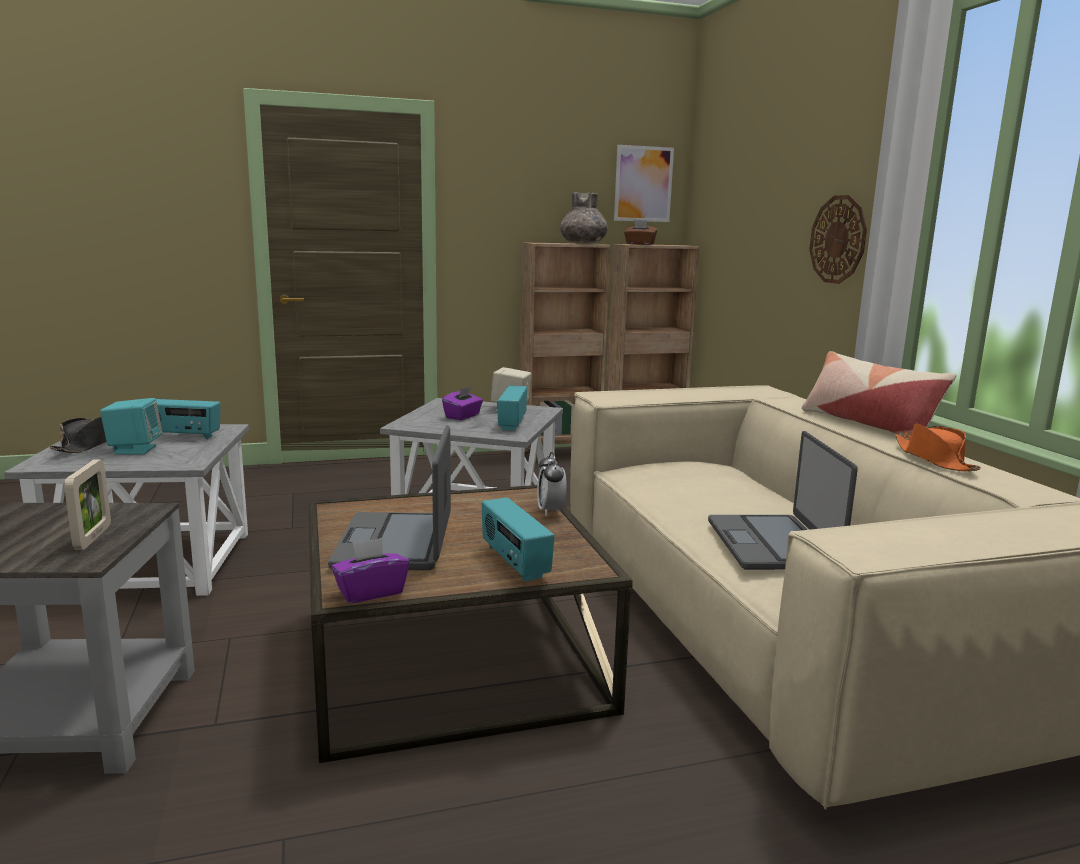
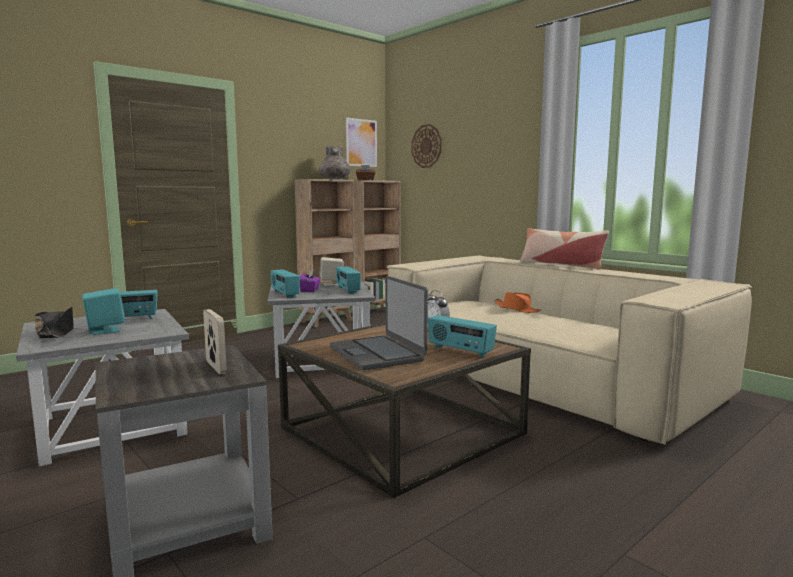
camera: 25 degrees left, 5 degrees down
(370, 592) = (408, 375): purple tissue box -> none
(419, 419) = (284, 294): none -> radio
(773, 544) = (563, 326): laptop -> none
(838, 239) = (510, 169): wall clock -> wall clock (426, 146)
(934, 459) = (617, 273): orange hat -> orange hat (517, 309)

